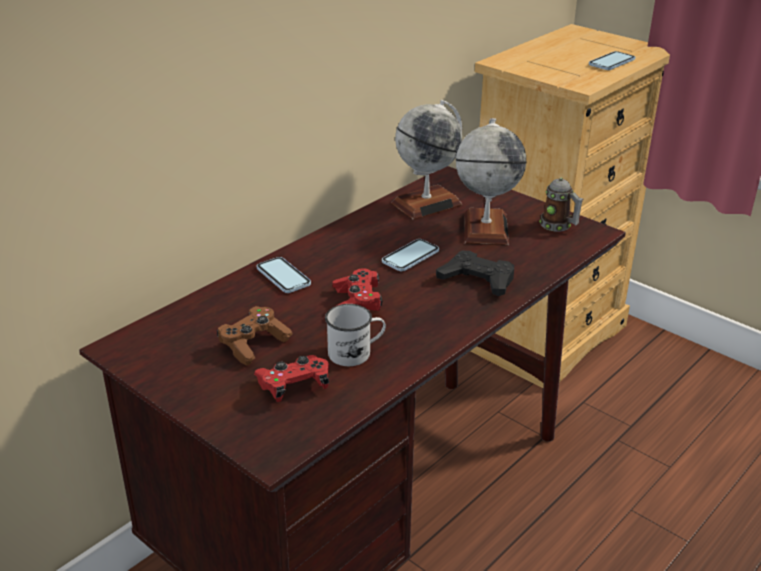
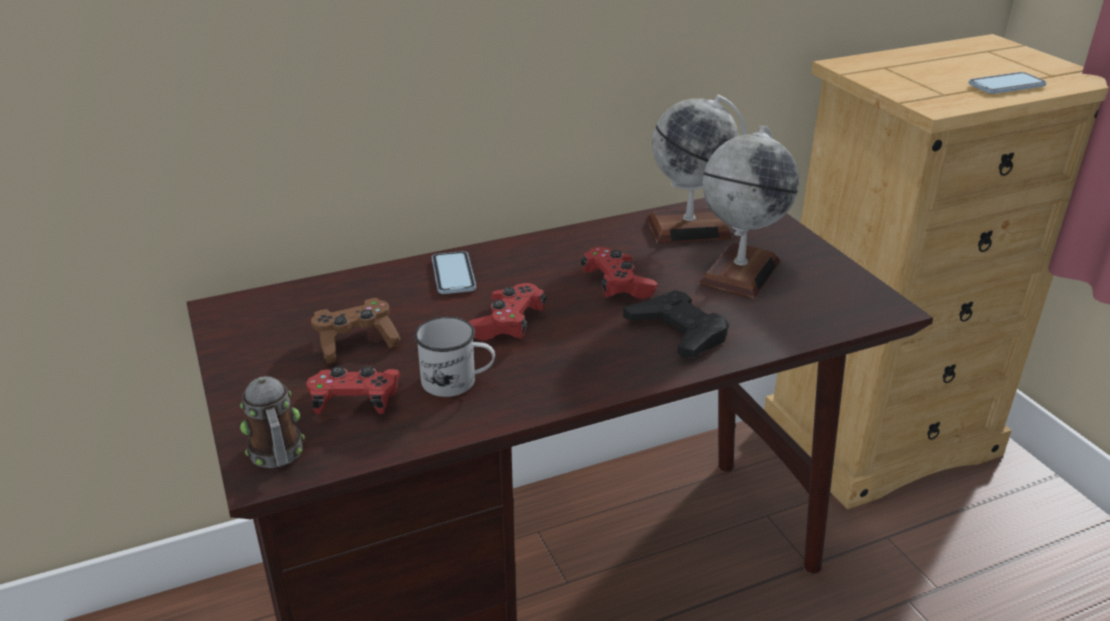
camera: 25 degrees right, 0 degrees up
(410, 257) = (617, 285): phone -> red game controller
(559, 226) = (841, 290): mug -> mug (278, 456)

